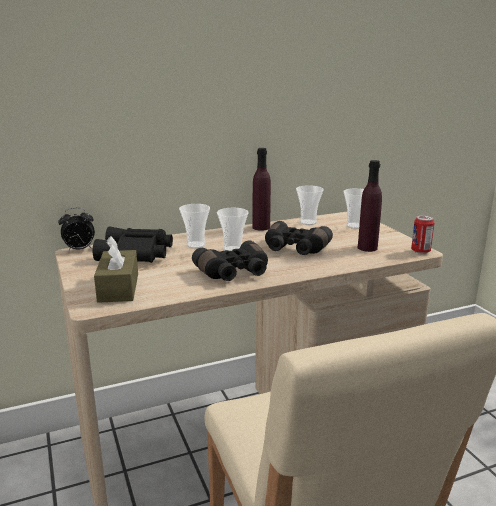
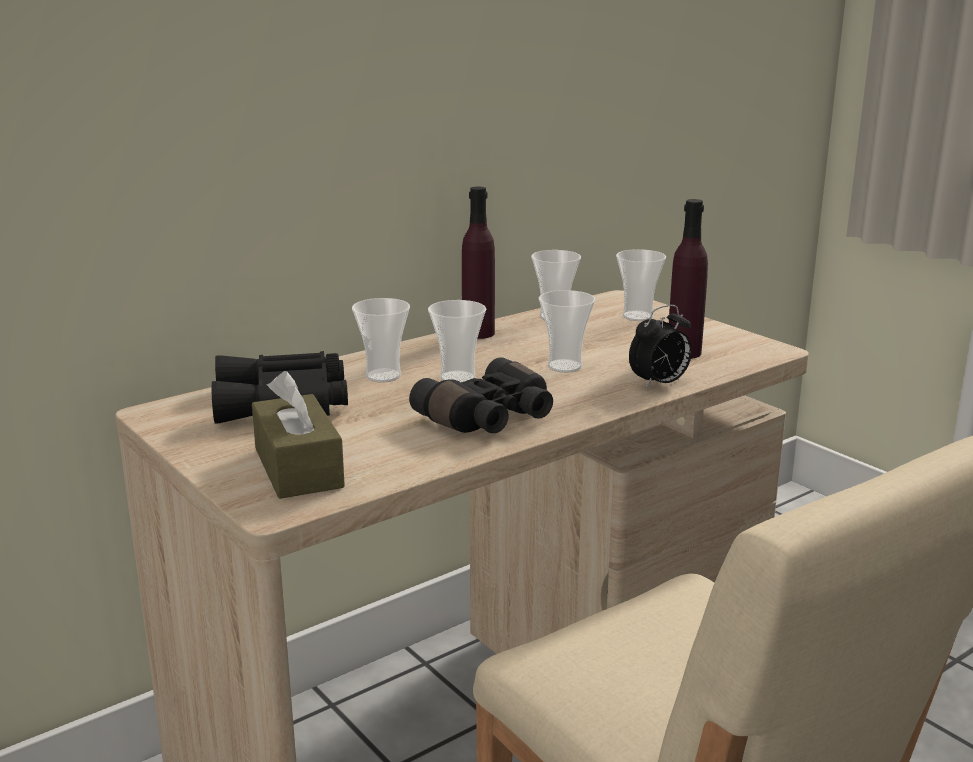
camera: 15 degrees left, 0 degrees up
(79, 250) = (164, 407): alarm clock -> alarm clock (659, 384)
(294, 249) = (565, 366): black binoculars -> cup
(420, 251) = (771, 350): can -> none

